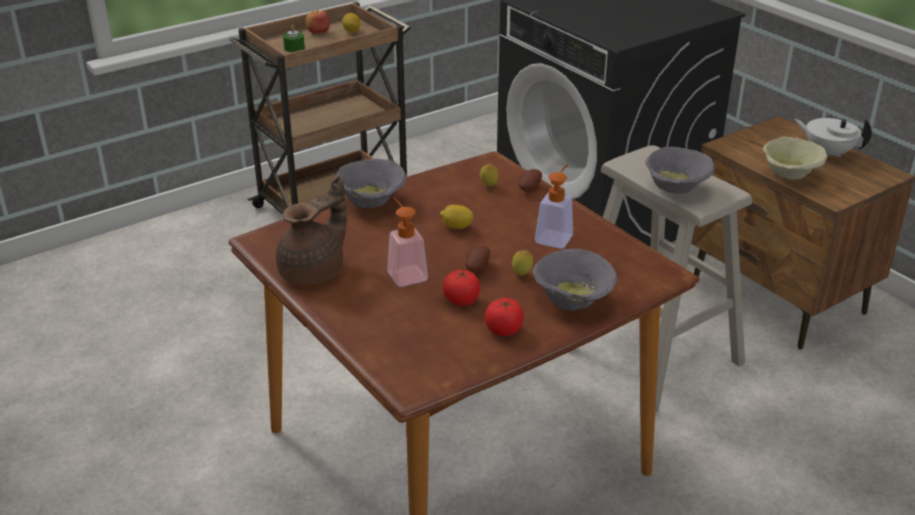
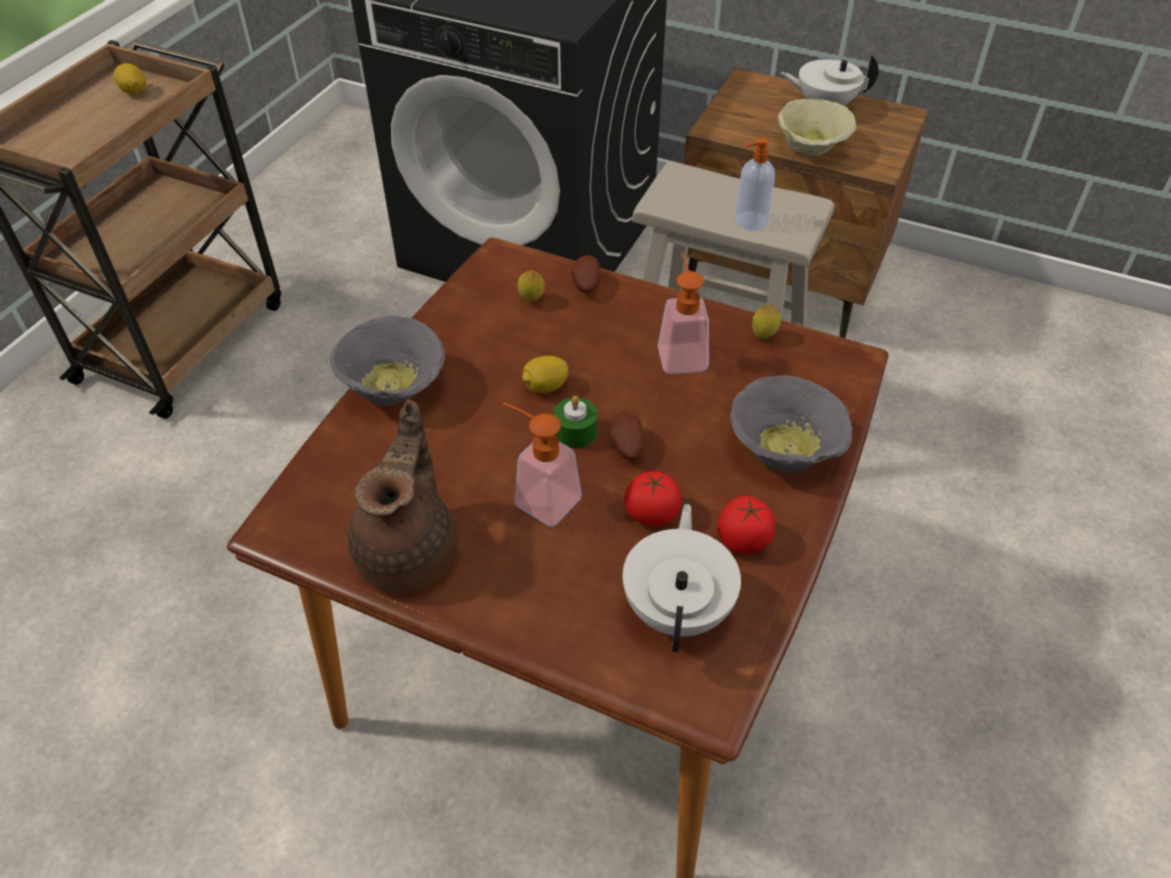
camera: 30 degrees left, 15 degrees up
(294, 48) = (66, 147): green candle -> green candle (575, 432)
(318, 32) = (82, 107): apple -> none
(434, 344) = (678, 608): none -> white teapot
(522, 275) = (690, 434): lemon -> lemon (763, 336)
(676, 189) = (749, 221): grey bowl -> soap dispenser

